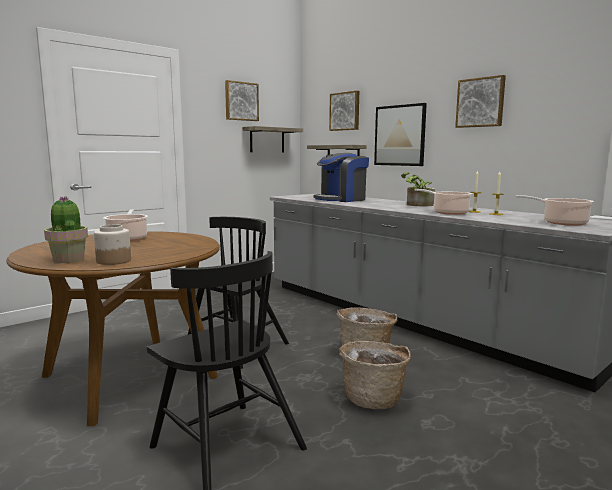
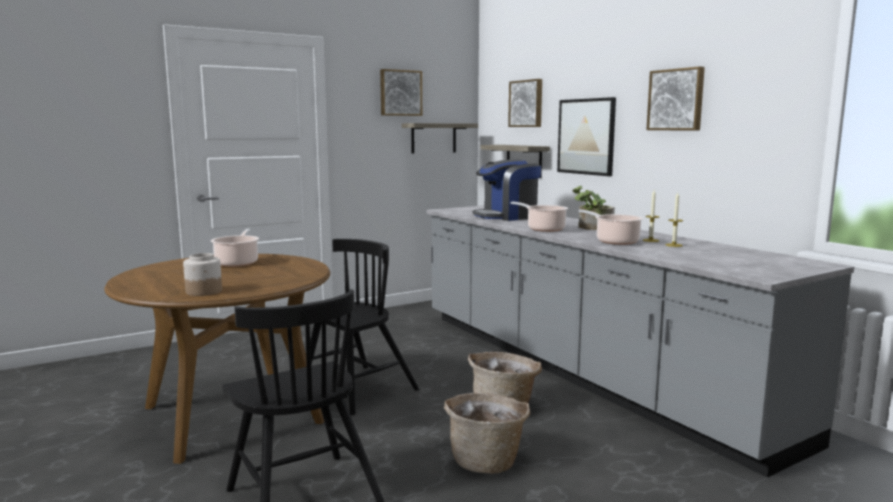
camera: 10 degrees right, 0 degrees up
(69, 259) = (162, 288): potted plant -> none
(561, 223) = (738, 262): cooking pot -> cooking pot (544, 229)

